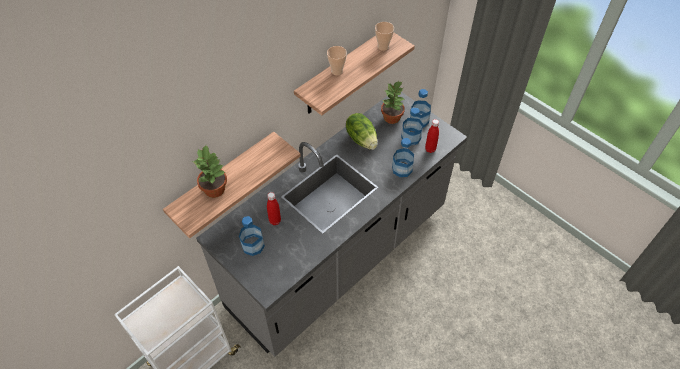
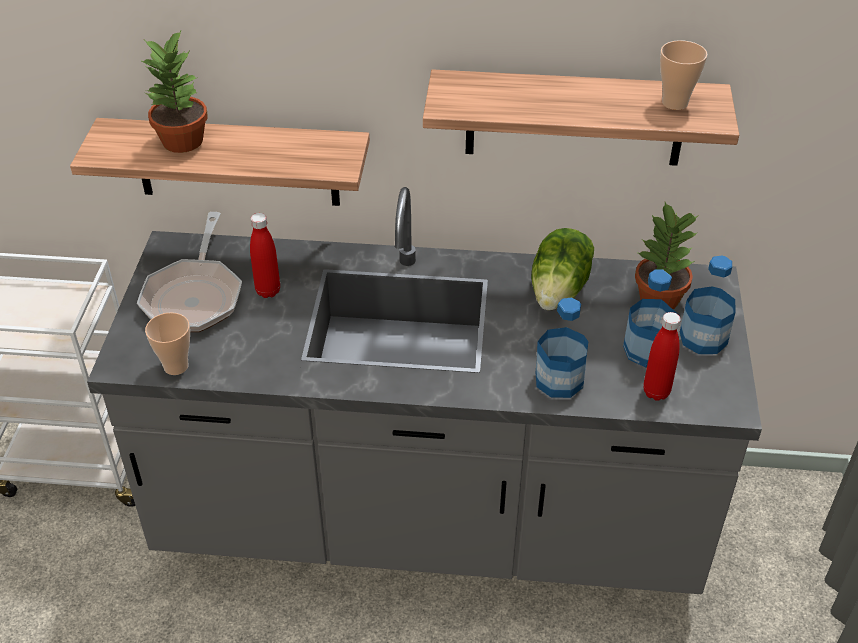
camera: 50 degrees right, 10 degrees down
(253, 246) = (194, 296): bottle -> frying pan
(337, 71) = (537, 87): cup -> cup (176, 366)

